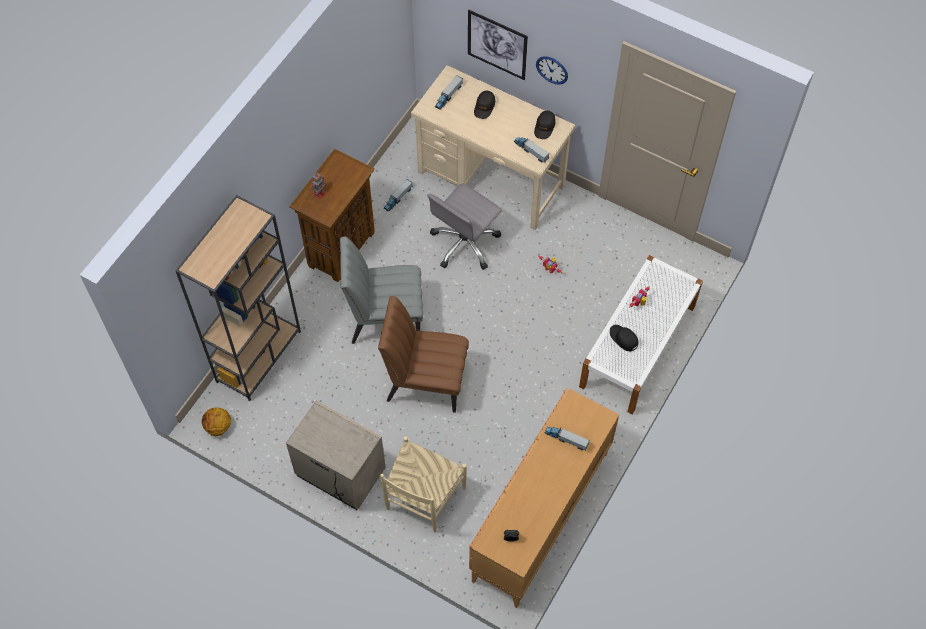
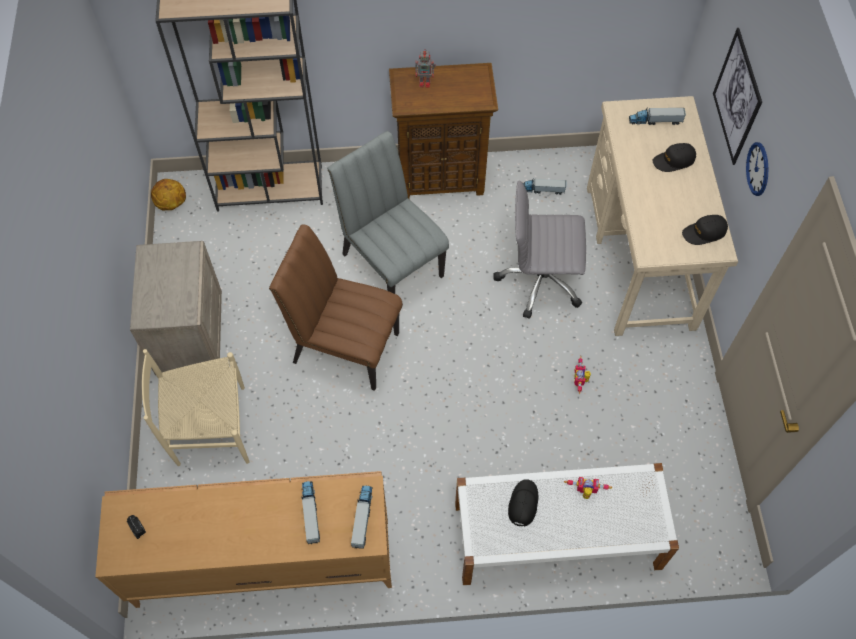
camera: 55 degrees right, 0 degrees up
(426, 383) = (347, 348): brown chair -> brown chair turned 45 degrees counterclockwise
(531, 151) = (659, 238): toy truck -> toy truck (362, 518)

